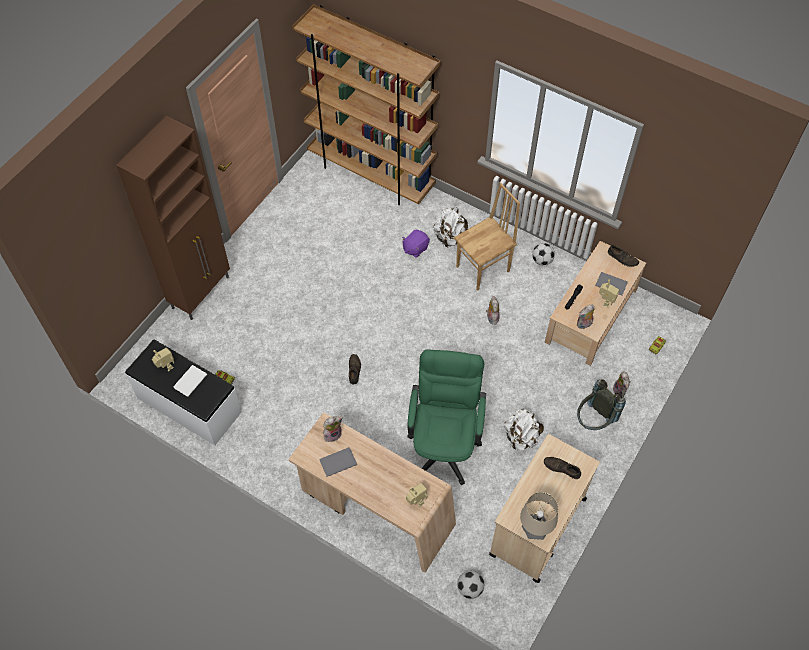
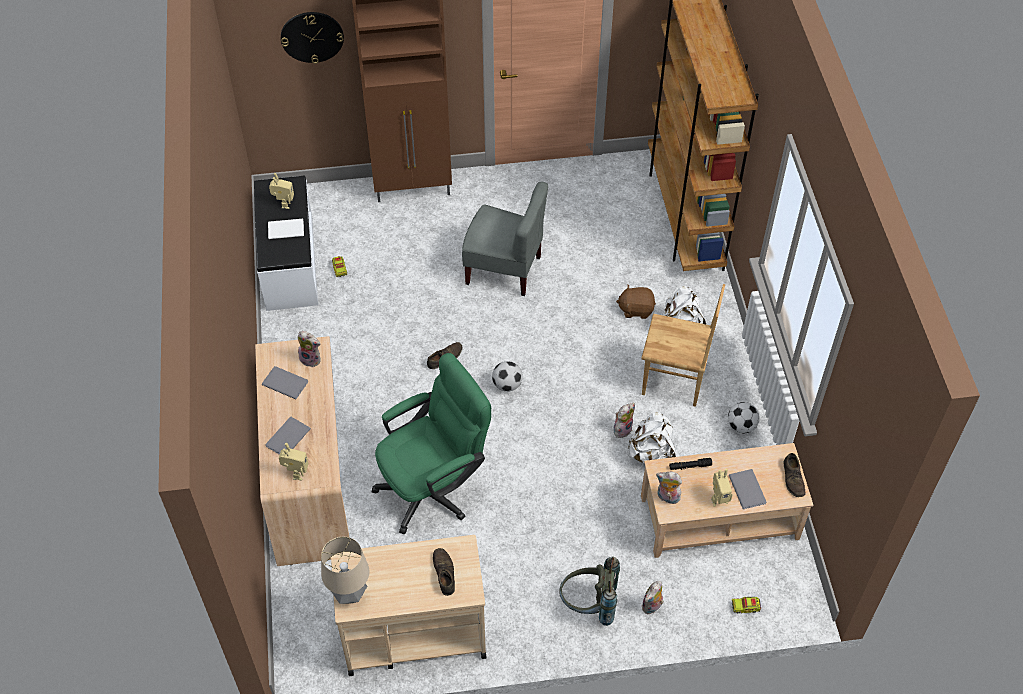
camera: 50 degrees right, 5 degrees down
(105, 236) = (312, 36): none -> wall clock
(318, 291) = (504, 269): none -> grey chair
(383, 490) = (286, 438): none -> grey book
(415, 248) = (636, 309): purple plush toy -> brown plush toy
(470, 588) = (293, 617): football -> football (507, 385)
(521, 437) = (504, 550): white backpack -> white backpack (651, 454)

